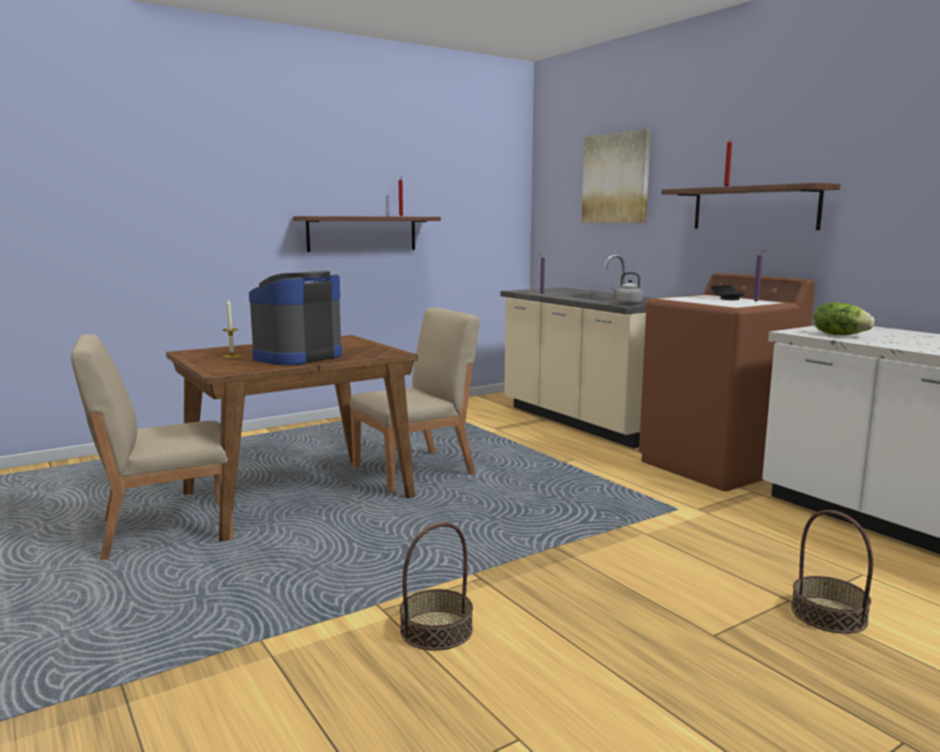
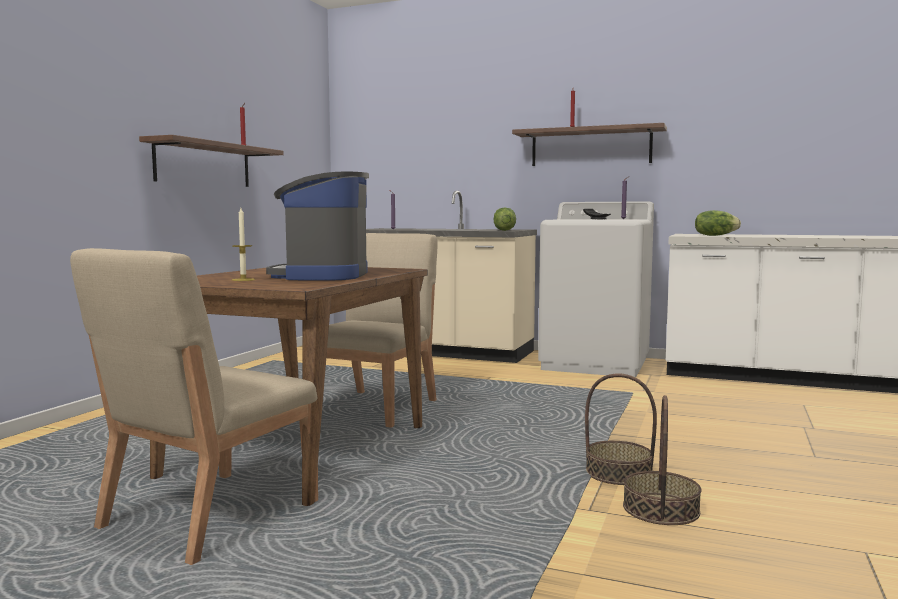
camera: 35 degrees left, 5 degrees down
(616, 178) = (440, 123): picture -> none
(627, 304) = (503, 230): grey kettle -> lettuce
(716, 466) = (595, 364): brown washing machine -> white washing machine
(829, 614) = (837, 428): basket -> basket (618, 473)

